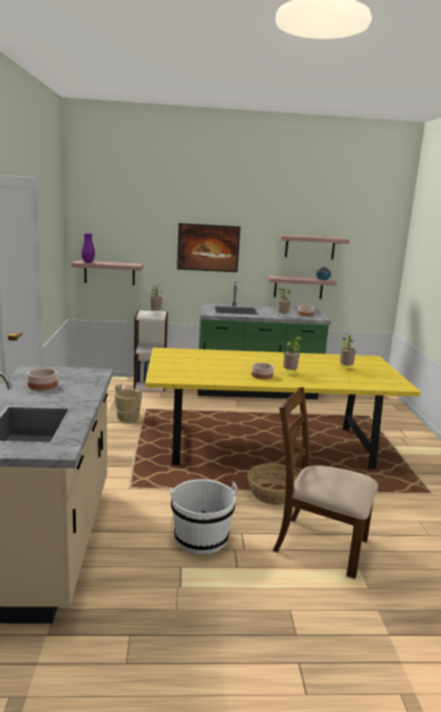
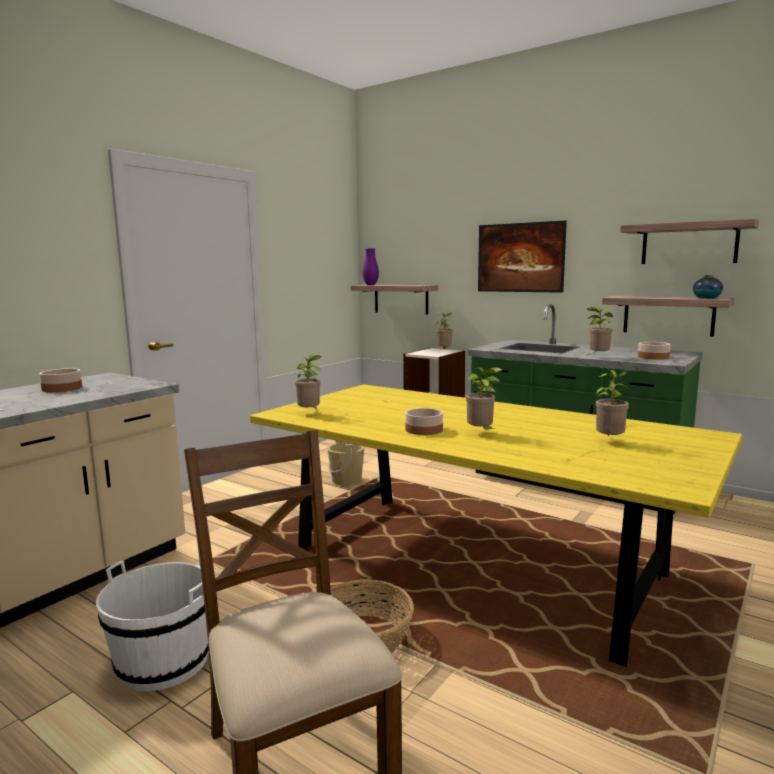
camera: 40 degrees right, 5 degrees down
(178, 375) = (310, 413): none -> potted plant

